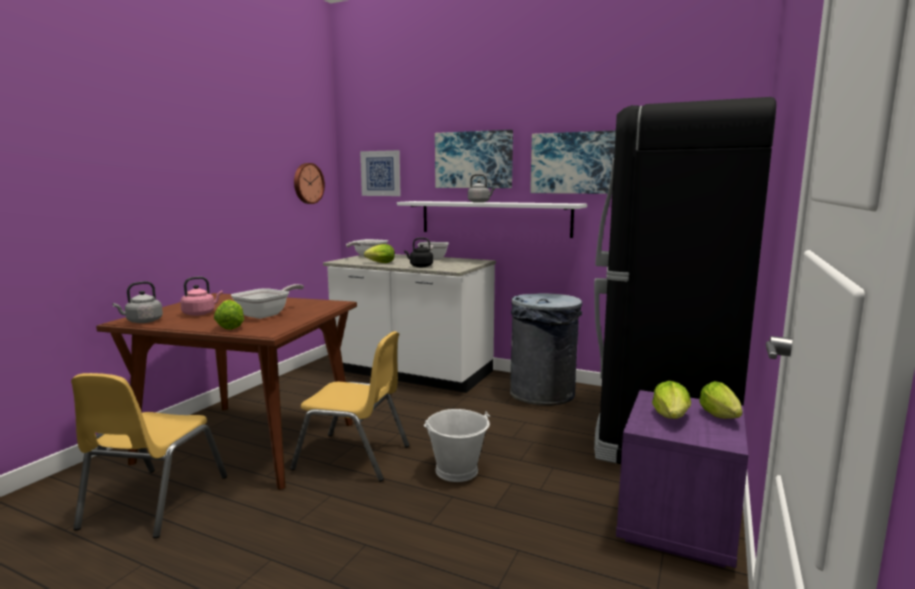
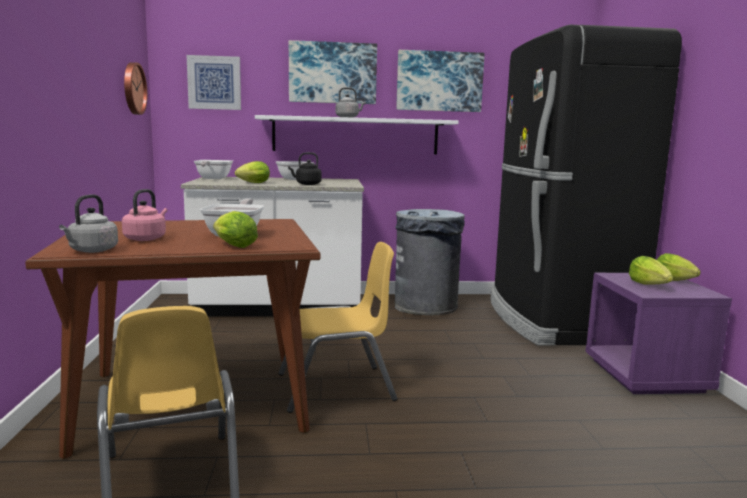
camera: 30 degrees left, 0 degrees up
(457, 470) = (447, 377): white bucket -> none

